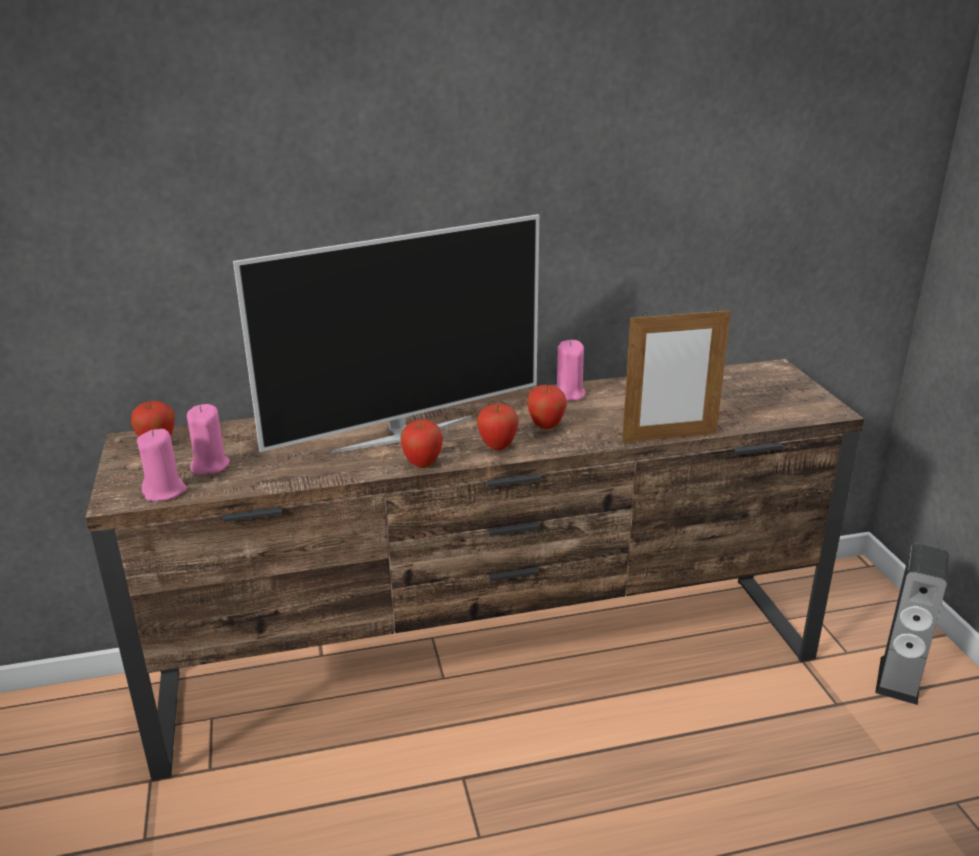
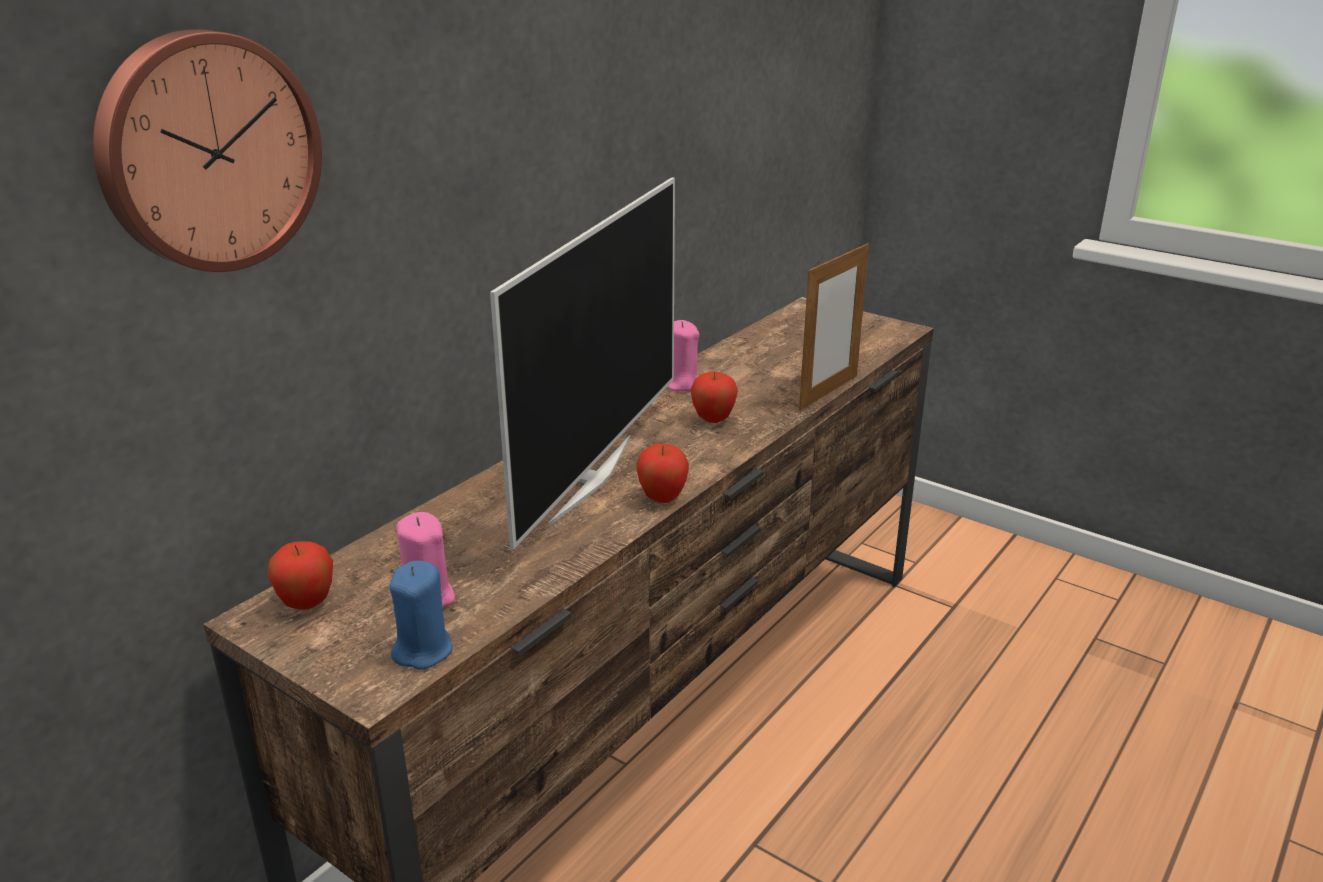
camera: 40 degrees left, 0 degrees up
(133, 139) = (207, 152): none -> wall clock
(165, 491) = (423, 650): pink candle -> blue candle
(497, 446) = (702, 454): apple -> none
(898, 680) = (970, 566): speaker -> none

